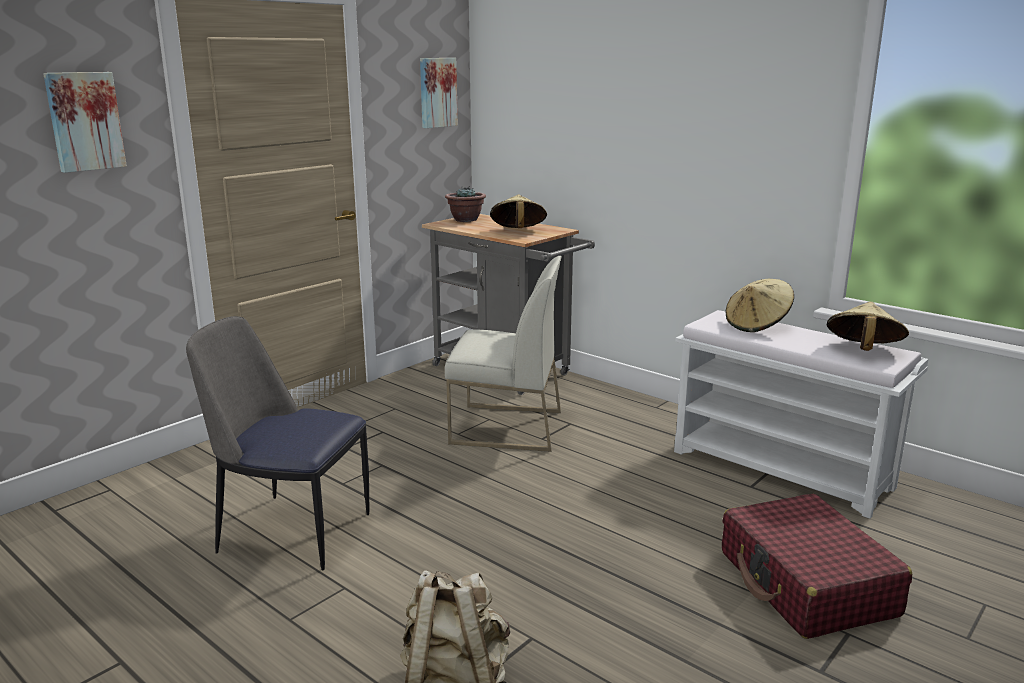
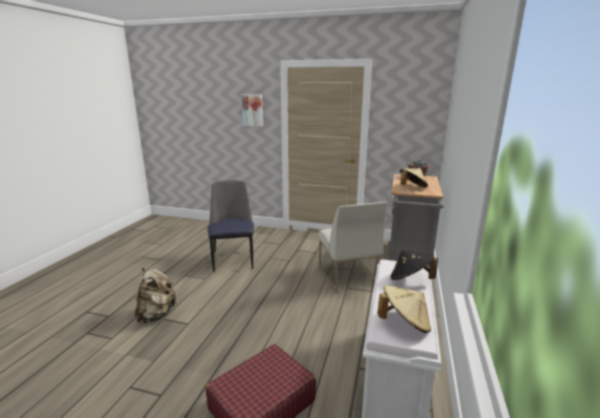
camera: 65 degrees right, 0 degrees up
(437, 92) = (420, 109): picture -> none
(757, 325) = (410, 279): beige hat -> black hat

